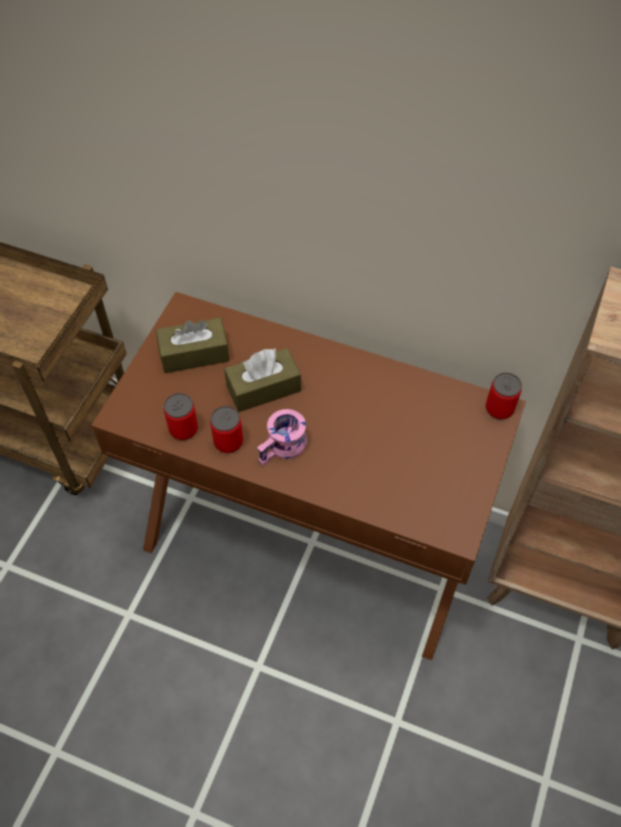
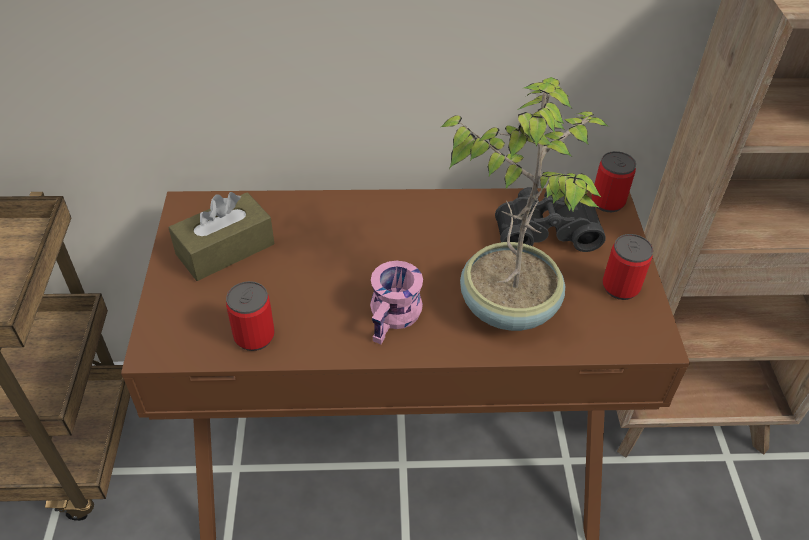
camera: 25 degrees left, 10 degrees down
(228, 442) = (321, 332): can -> can (620, 287)
(263, 388) = (333, 260): brown tissue box -> none
(369, 468) = (508, 305): none -> potted plant
(433, 416) = (544, 230): none -> black binoculars

